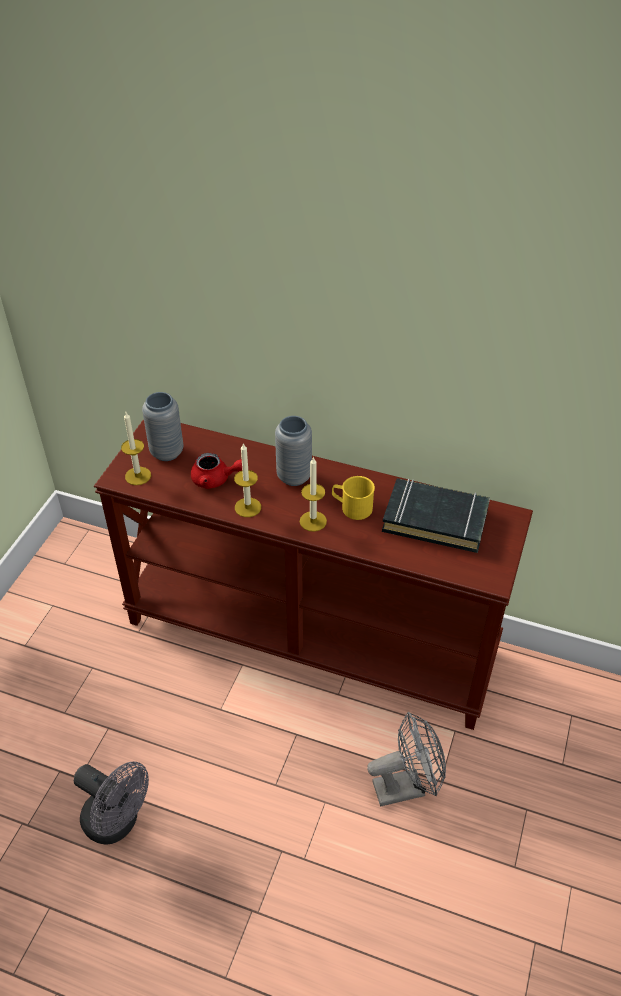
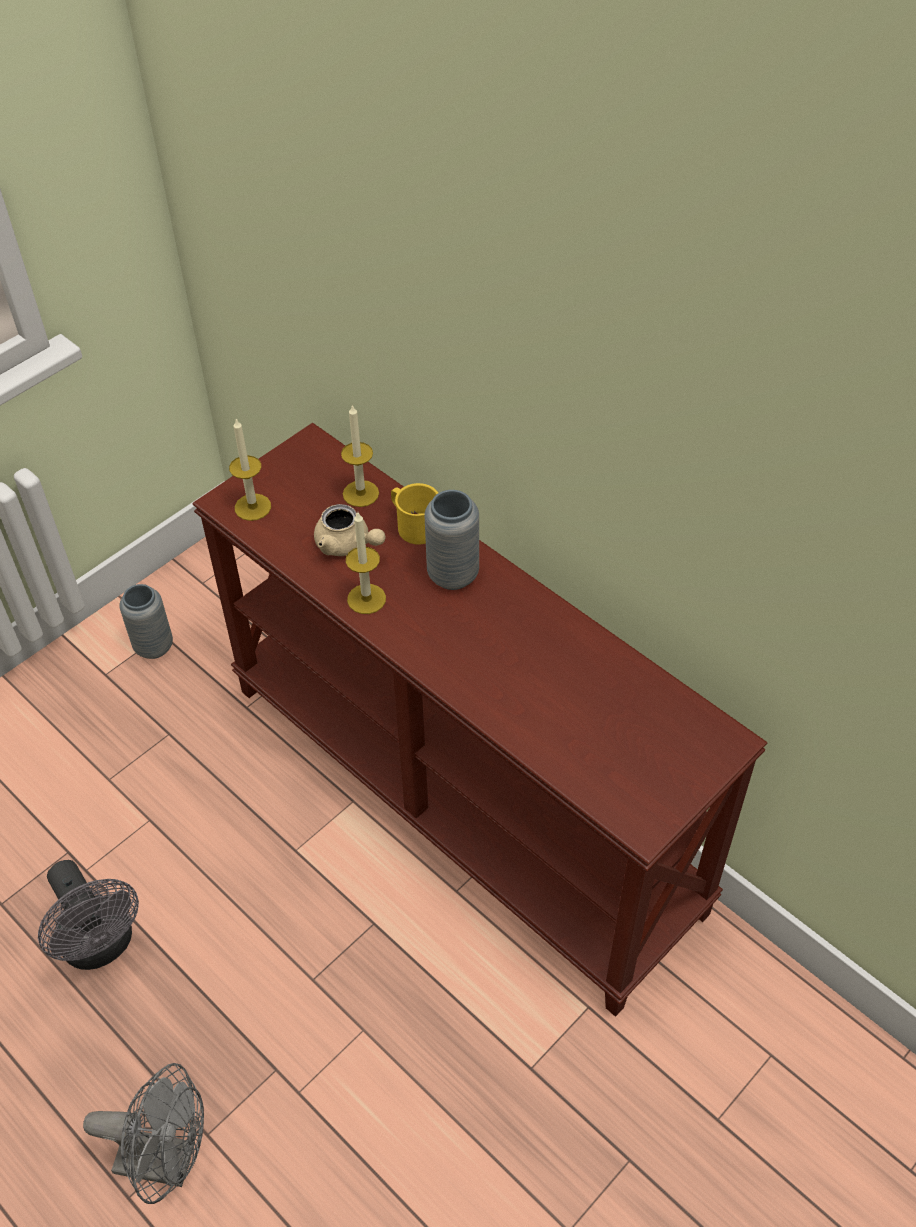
camera: 25 degrees right, 5 degrees up
(167, 452) = (307, 485): grey vase -> grey vase (154, 647)
(216, 479) = (347, 545): red teapot -> beige teapot
(313, 521) = (441, 649): candle -> candle (360, 493)
(352, 507) = (505, 647): yellow mug -> yellow mug (414, 525)
(406, 786) = (480, 1055): grey fan -> grey fan (167, 1160)
(435, 520) = (612, 706): black book -> none

